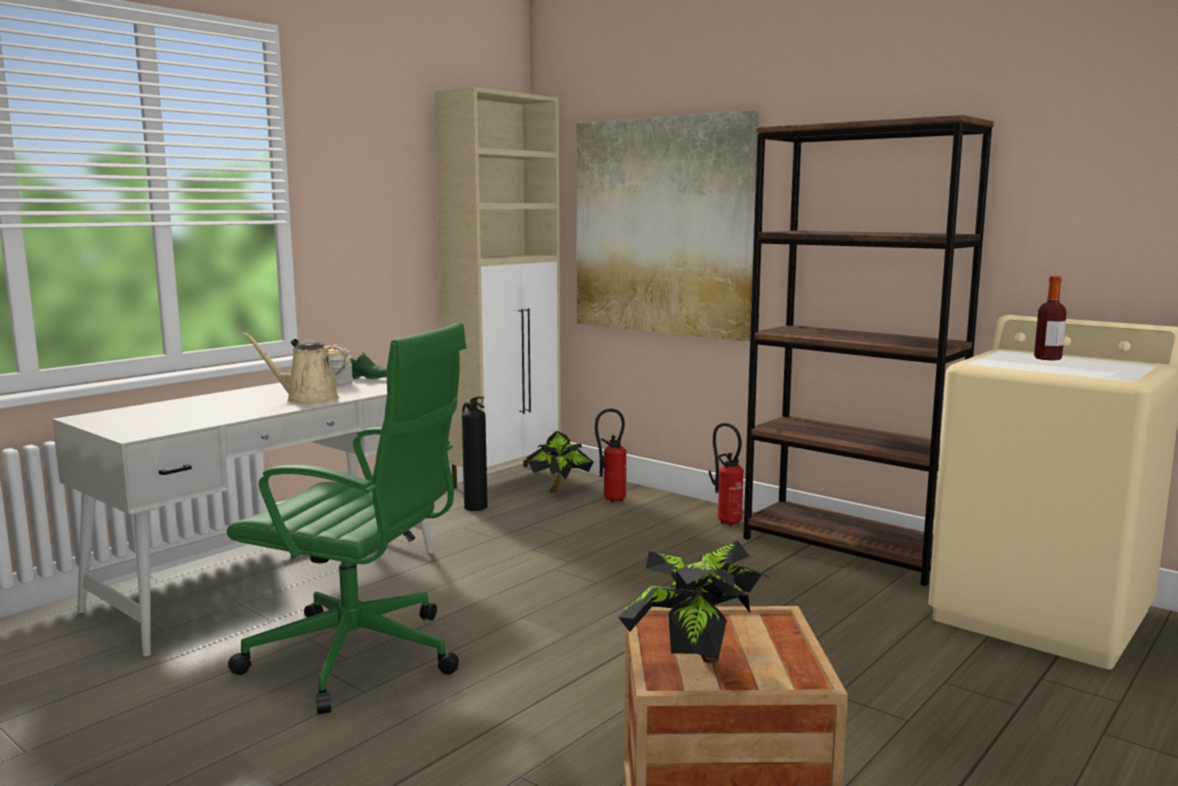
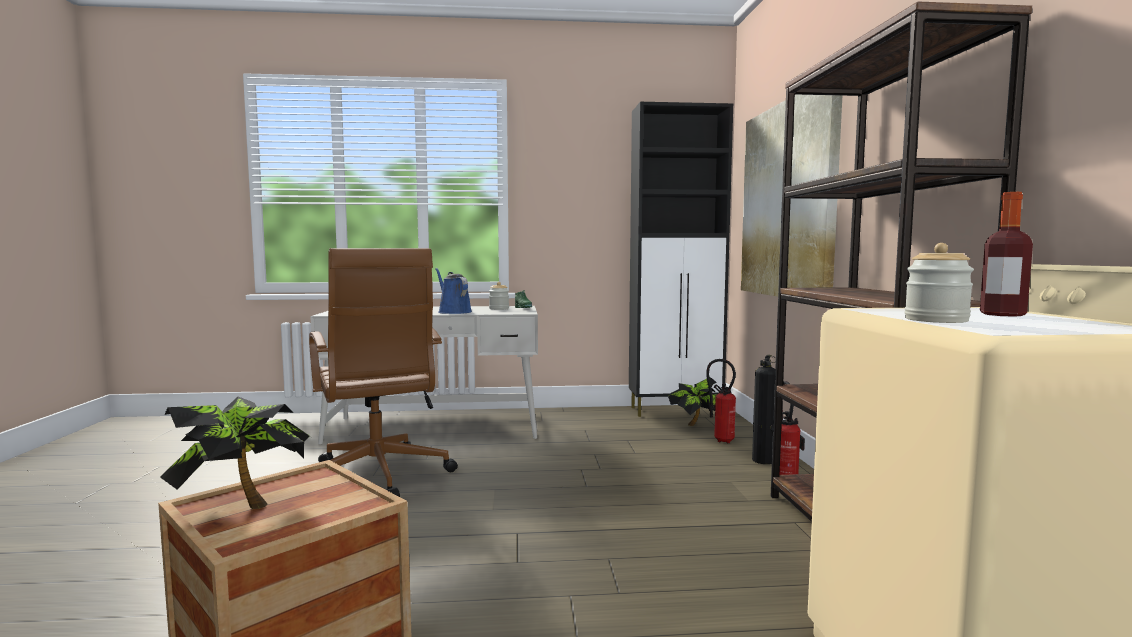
camera: 45 degrees right, 5 degrees down
(307, 399) = (453, 312): beige watering can -> blue watering can
(360, 658) = (377, 477): green office chair -> brown office chair
(475, 507) = (619, 421): fire extinguisher -> fire extinguisher (763, 460)
(506, 480) = (676, 411): beige cabinet -> black cabinet
(1059, 370) = (936, 320): none -> jar

